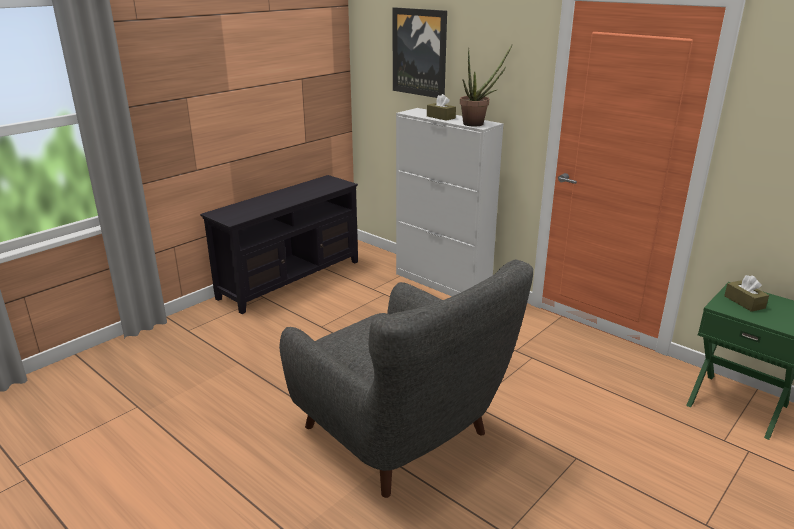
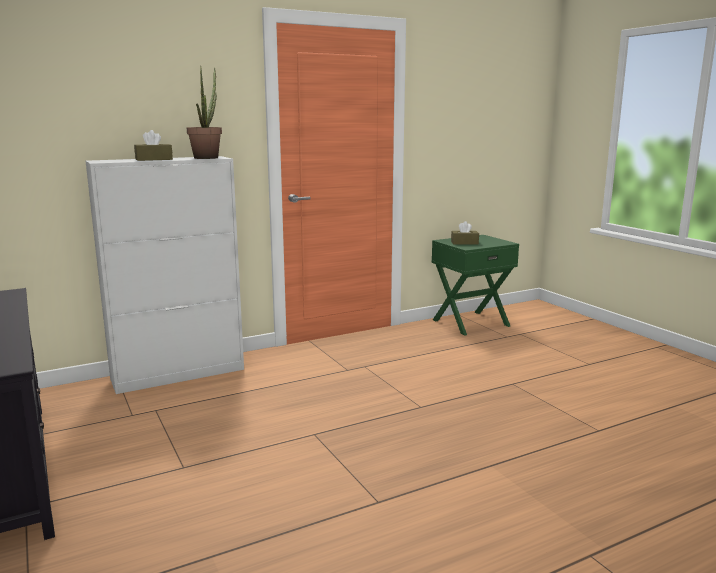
camera: 70 degrees left, 10 degrees down
(401, 437) = (457, 453): grey armchair -> none
(420, 52) = (71, 86): picture -> none

